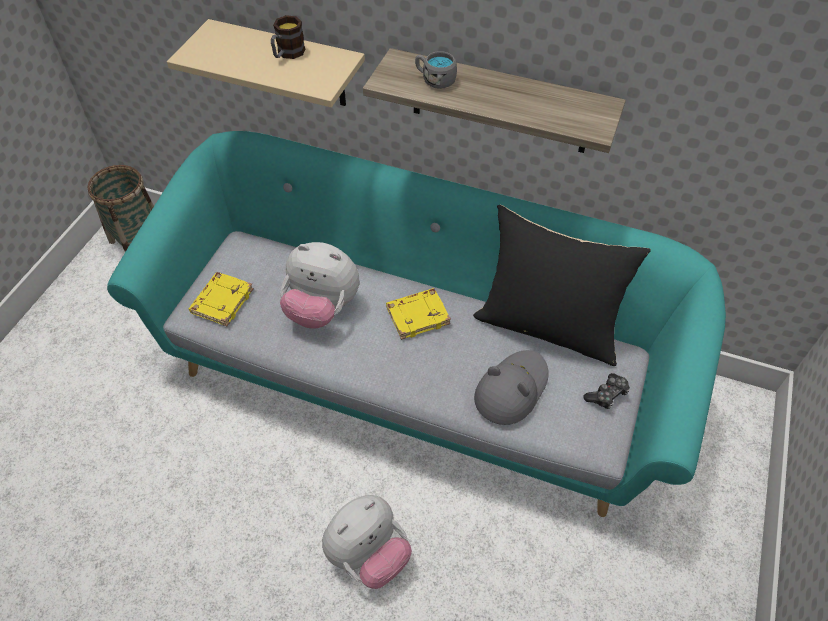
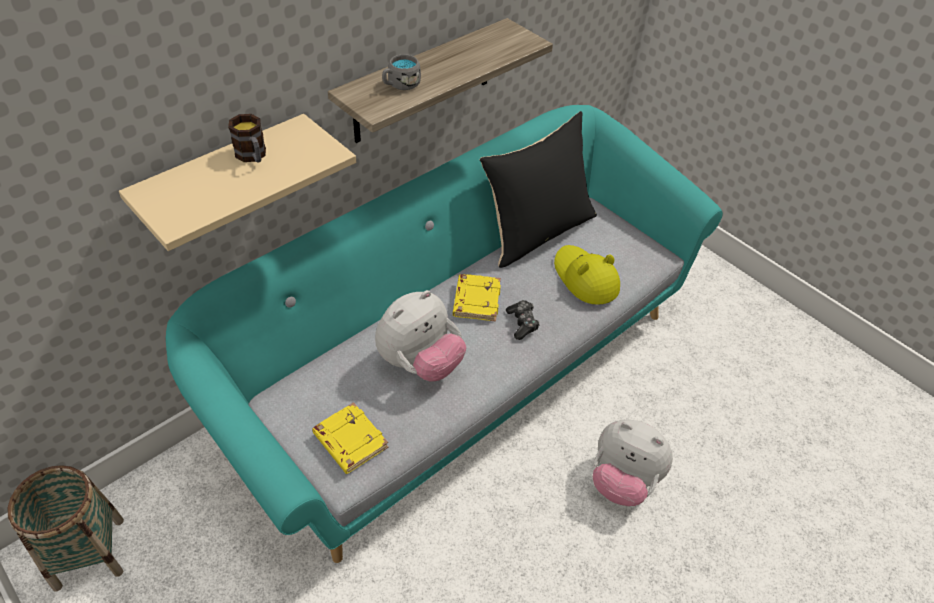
camera: 65 degrees left, 5 degrees down
(368, 554) = (622, 481): plush toy -> plush toy turned 135 degrees clockwise
(511, 389) = (585, 278): grey hat -> yellow hat
(607, 395) = (618, 232): game controller -> game controller (522, 323)

